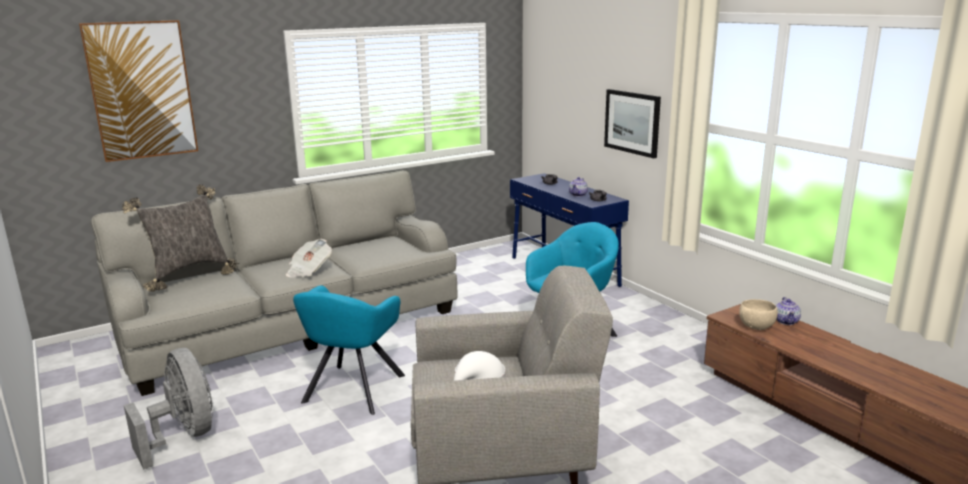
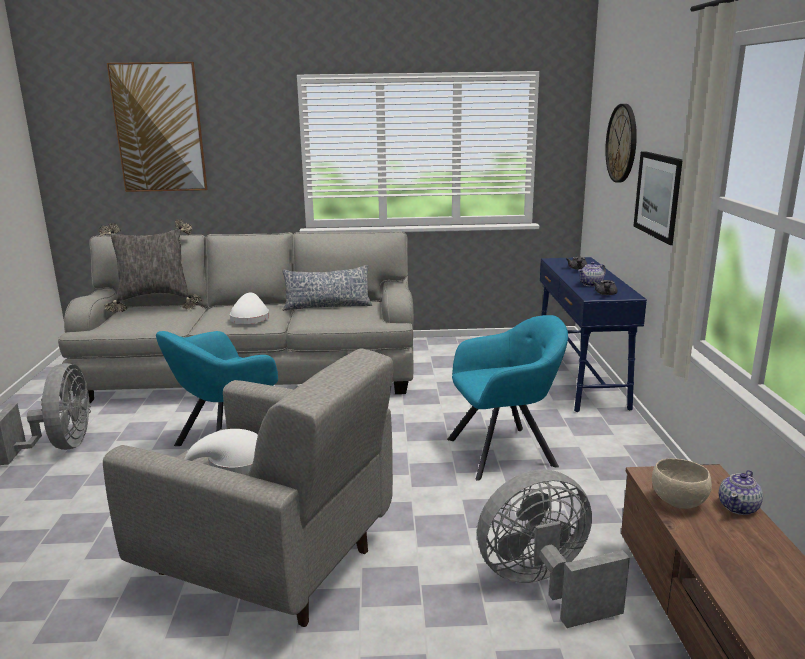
camera: 30 degrees right, 0 degrees up
(308, 270) = (250, 318): newspaper -> white hat
(360, 248) = (327, 306): none -> pillow
(576, 82) = (622, 143): none -> wall clock
(687, 409) = (543, 586): none -> grey fan

